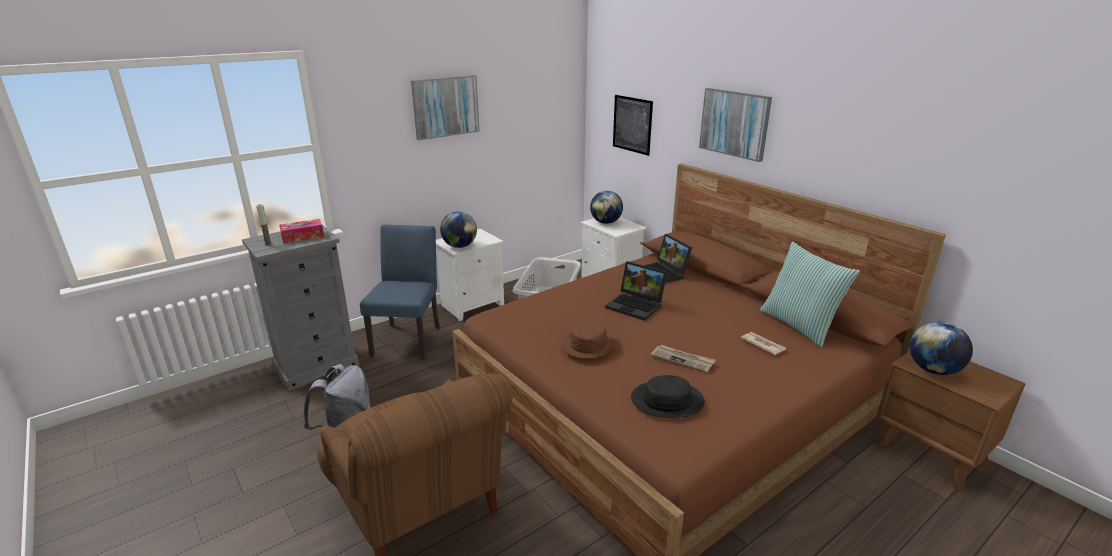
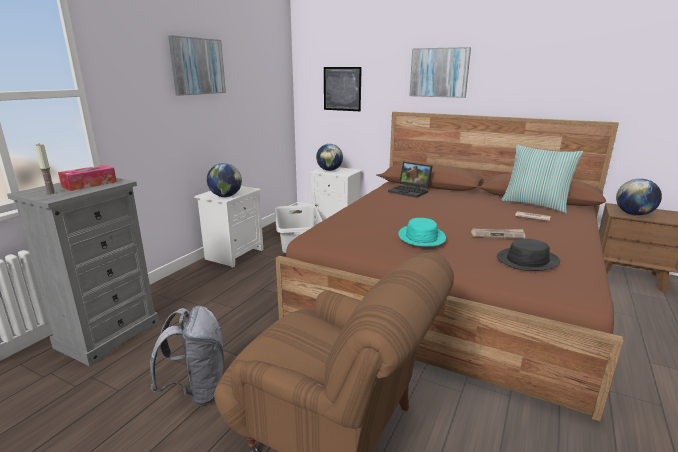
camera: 25 degrees left, 5 degrees down
(409, 337) = (193, 289): blue chair -> none
(588, 343) = (421, 237): brown hat -> turquoise hat
(636, 306) = (421, 210): laptop -> none

